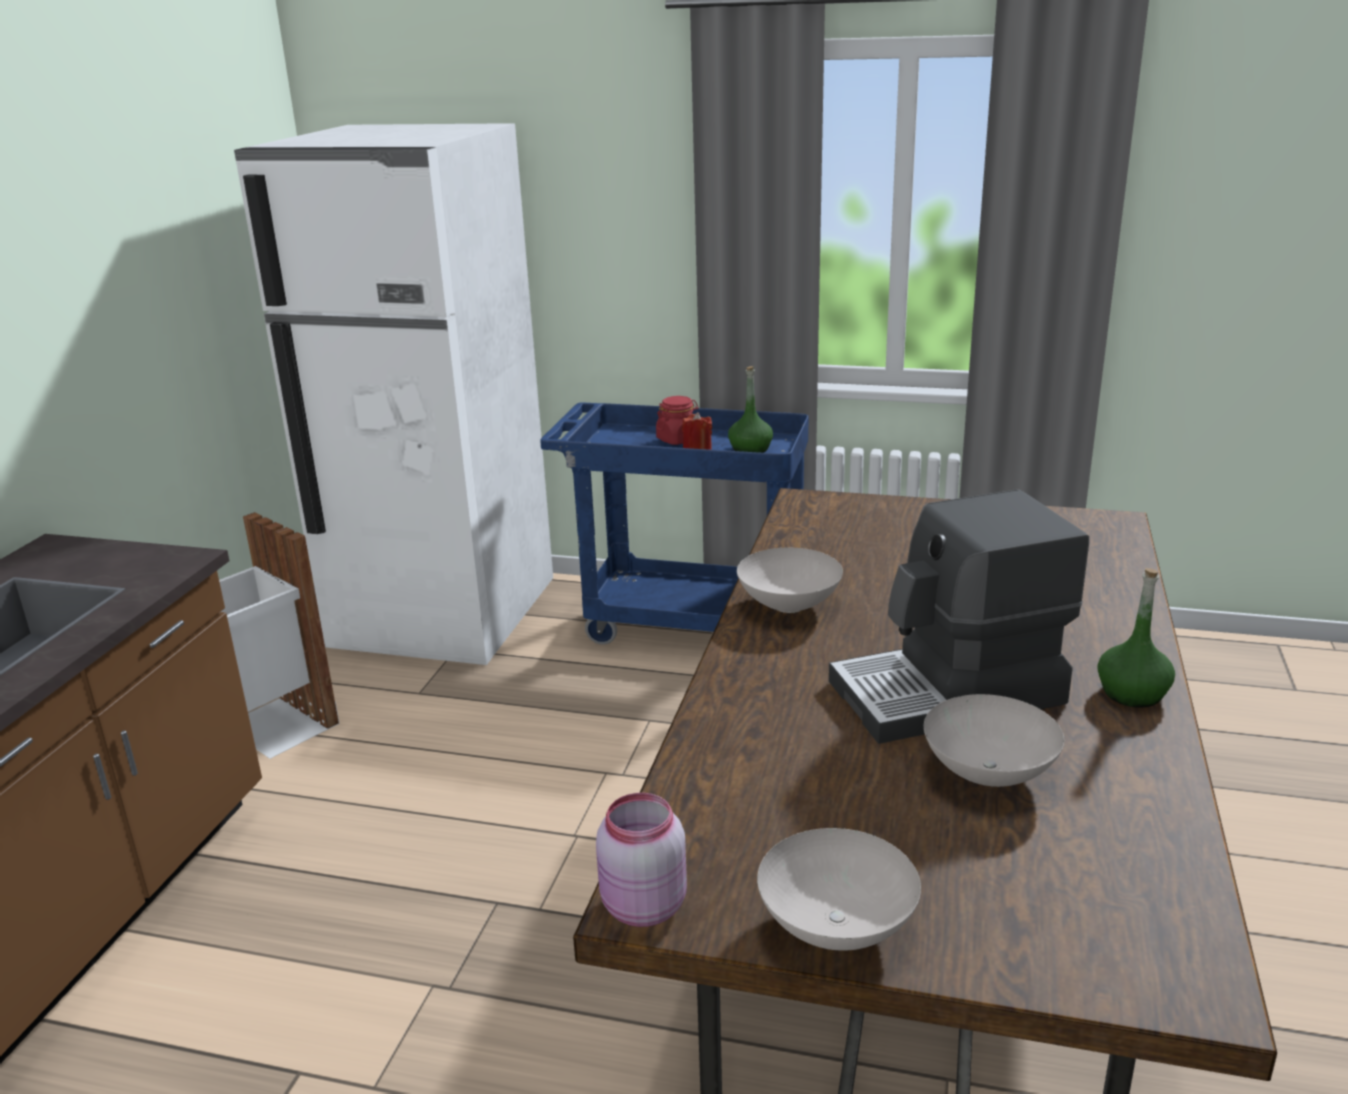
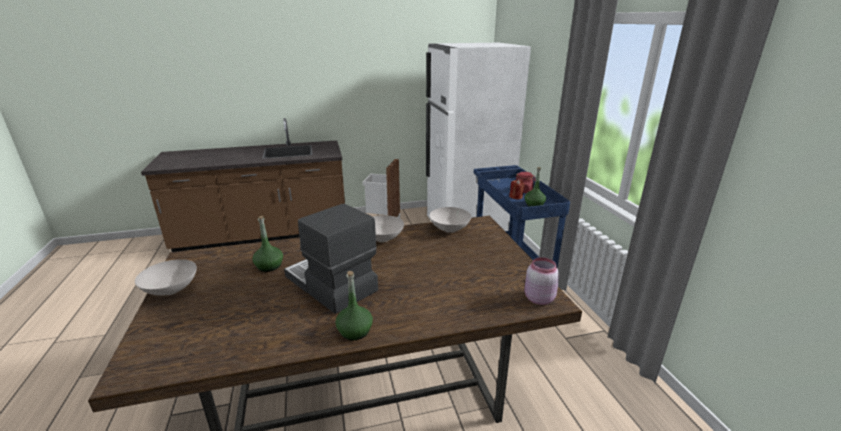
camera: 60 degrees right, 0 degrees up
(641, 907) = (182, 257): pink jar -> pink jar (538, 298)
(811, 761) = (269, 266): none -> green bottle
(989, 772) = (272, 303): white bowl -> white bowl (450, 229)

